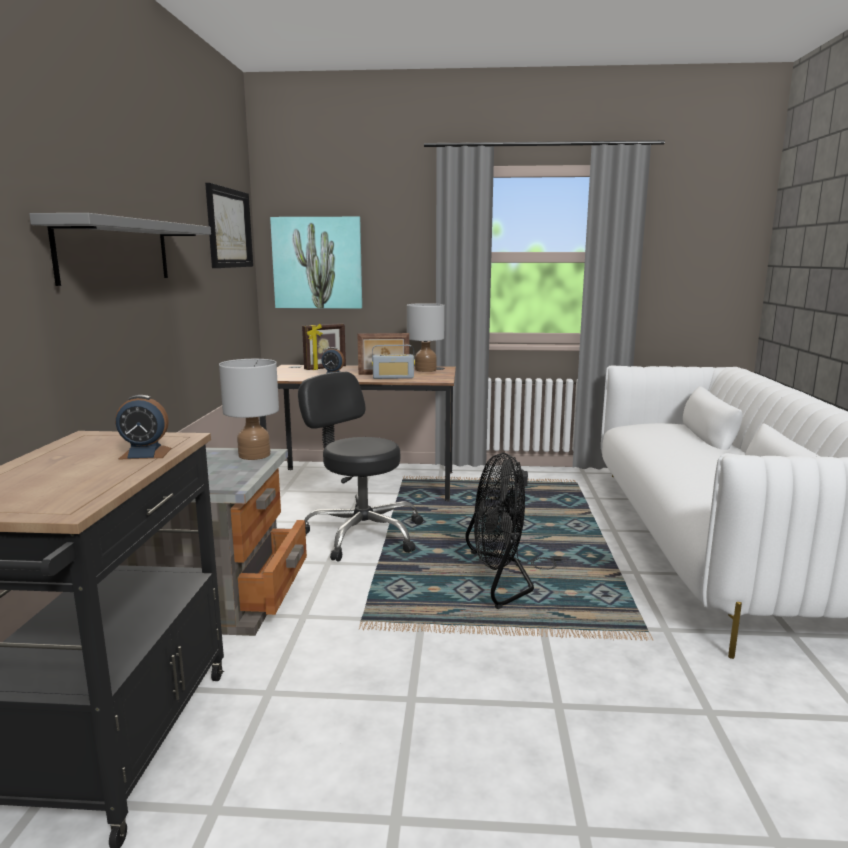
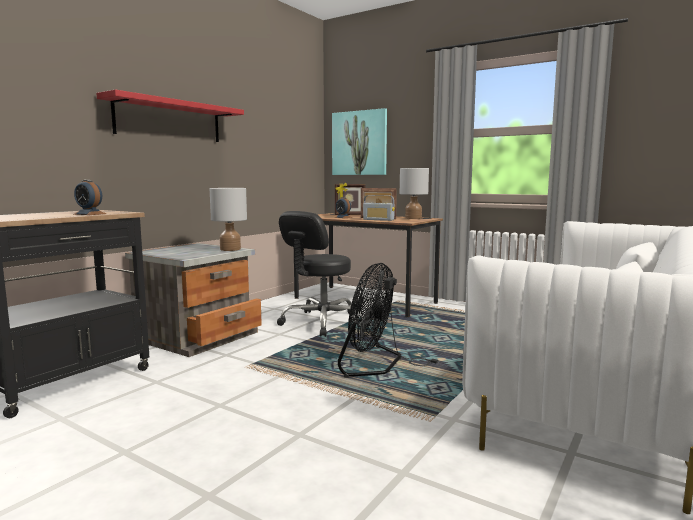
camera: 30 degrees right, 5 degrees down
(116, 251) = (169, 120): grey shelf -> red shelf
(229, 228) = (292, 118): picture -> none
(359, 533) = (321, 323): black office chair -> black office chair turned 120 degrees counterclockwise

